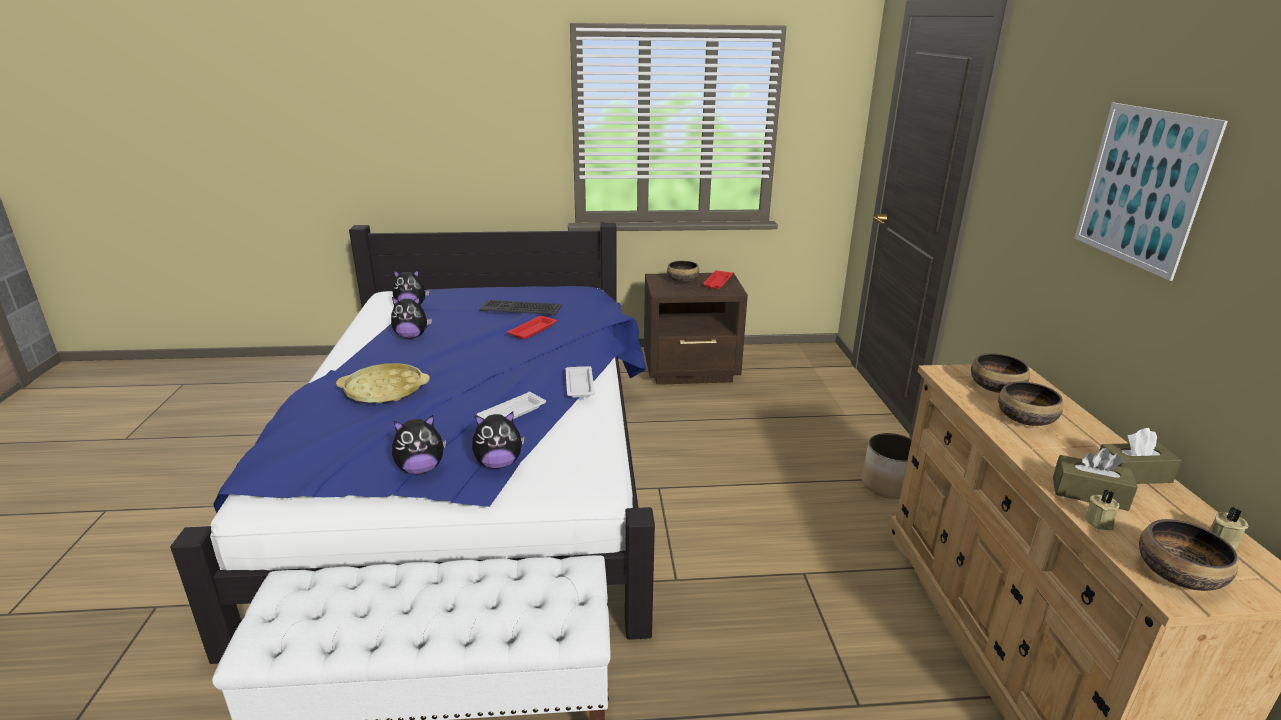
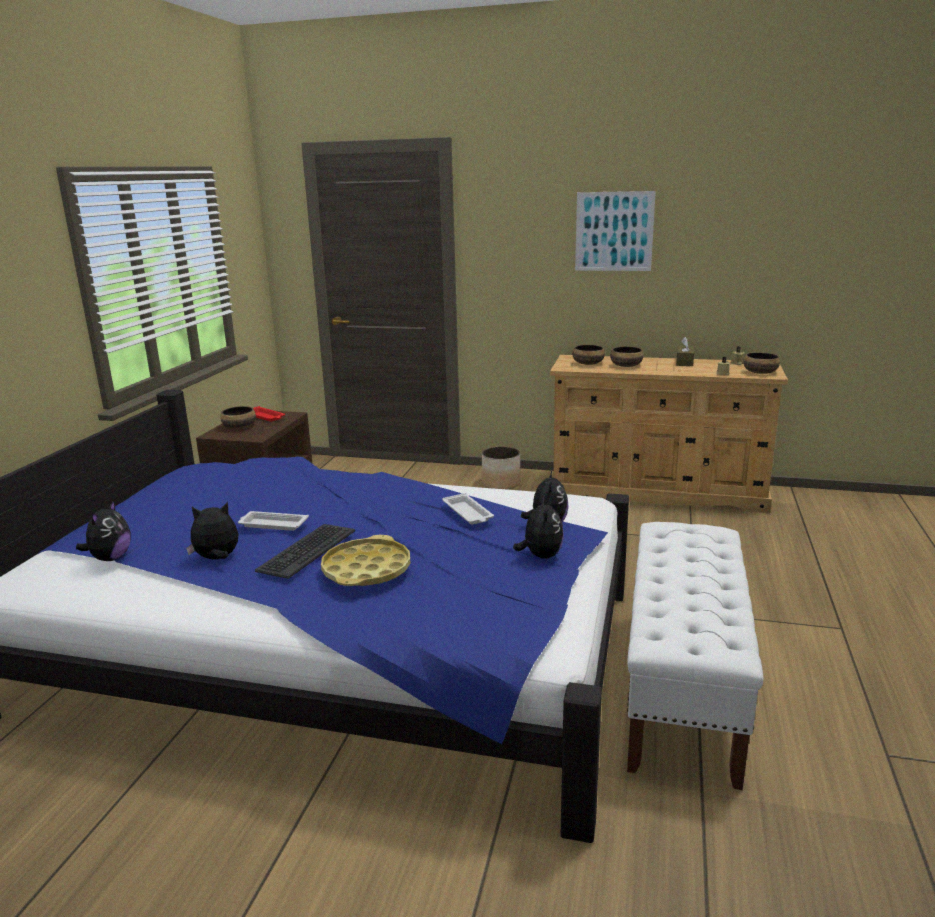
camera: 70 degrees left, 5 degrees down
(411, 336) = (217, 559): plush toy -> plush toy turned 120 degrees counterclockwise
(521, 308) = (216, 495): keyboard -> keyboard (306, 551)
(533, 330) = (284, 495): red tray -> none
(579, 385) = (427, 487): white tray -> white tray (272, 524)
(1089, 493) = (699, 370): brown tissue box -> none

